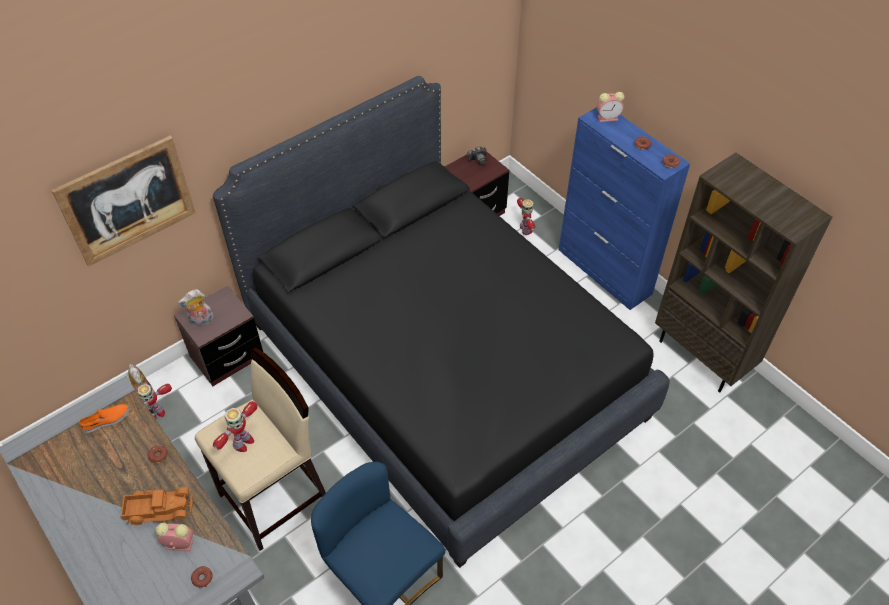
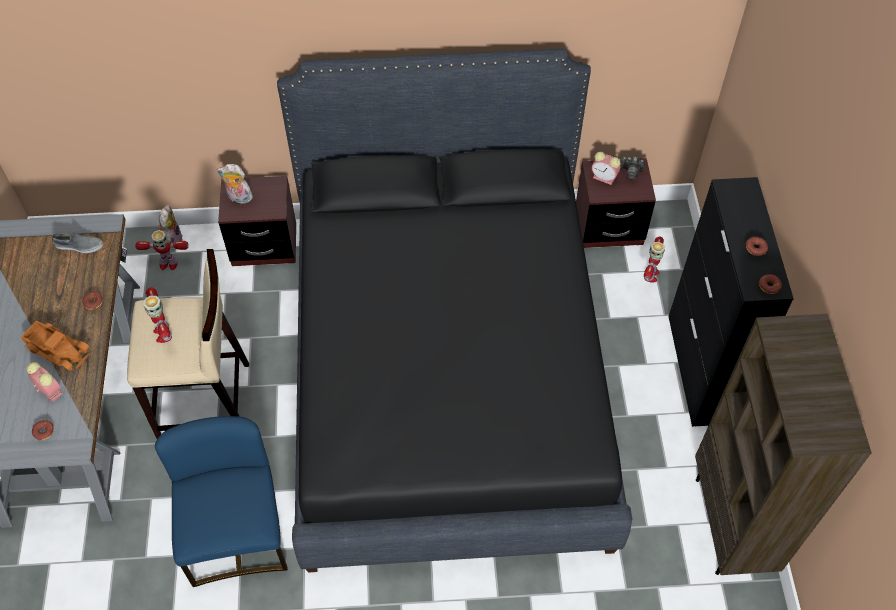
camera: 35 degrees right, 5 degrees up
(106, 420) = (79, 246): orange shoe -> grey shoe
(127, 201) = (187, 49): picture -> none
(243, 443) = (163, 333): toy robot -> toy robot turned 90 degrees clockwise
(604, 272) = (699, 369): blue cabinet -> black cabinet
(608, 117) = (746, 197): alarm clock -> alarm clock (605, 178)

